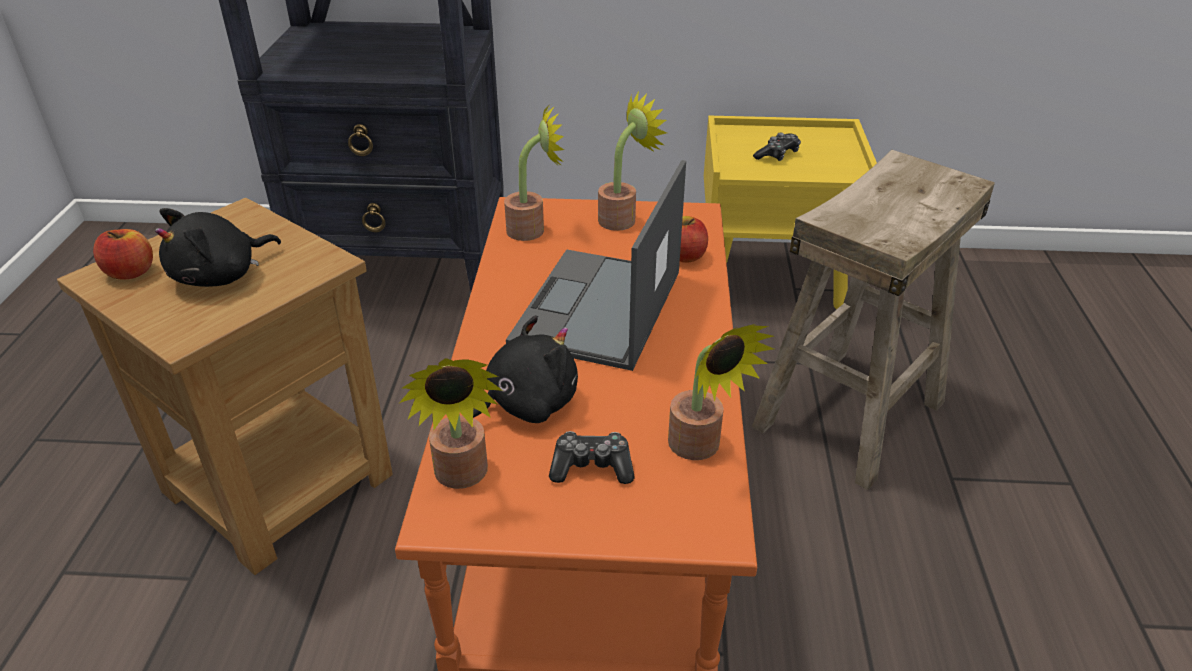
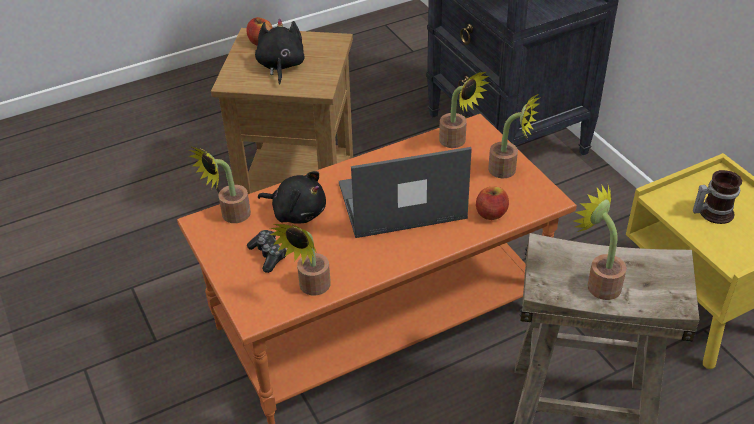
camera: 60 degrees right, 5 degrees up
(221, 276) = (281, 66): black plush toy -> black plush toy turned 75 degrees clockwise
(777, 155) = (712, 212): game controller -> mug
(902, 213) = (598, 283): none -> potted plant

